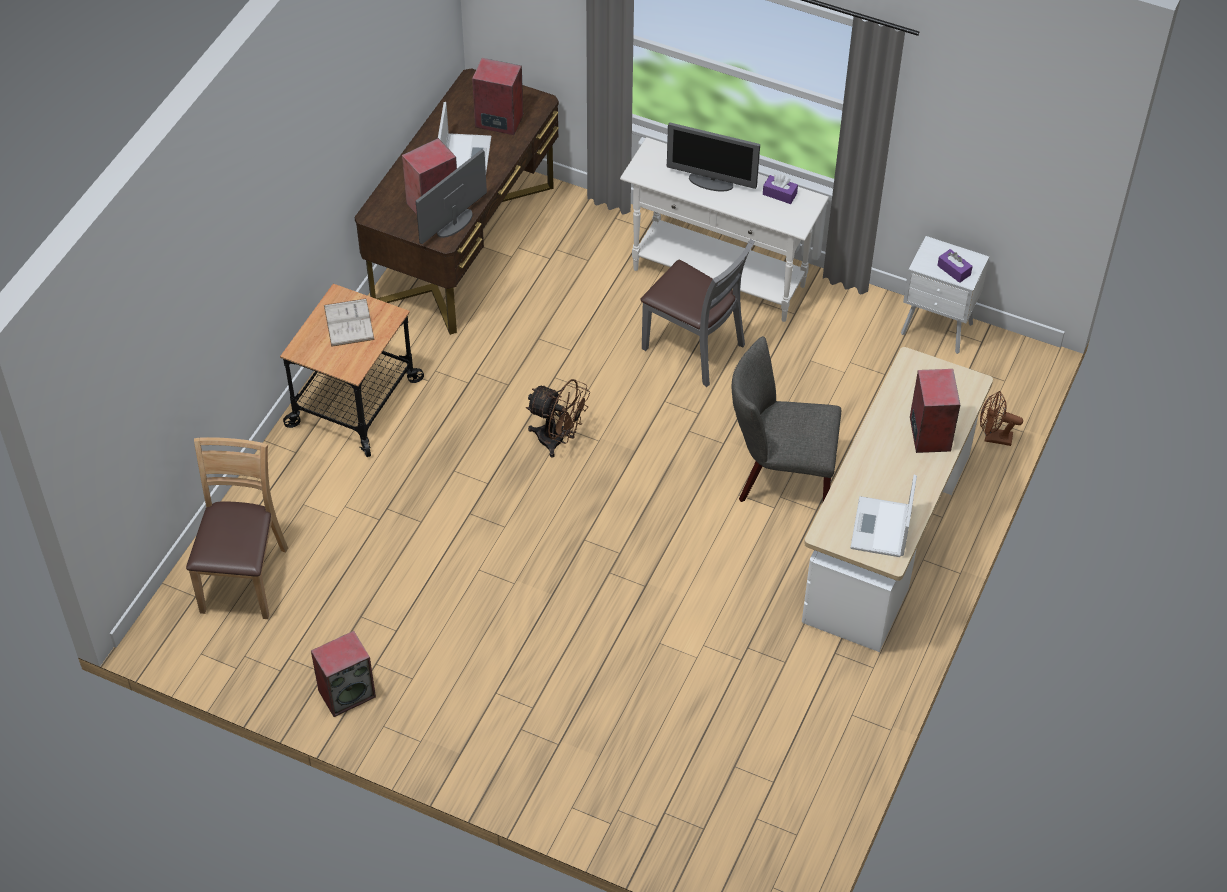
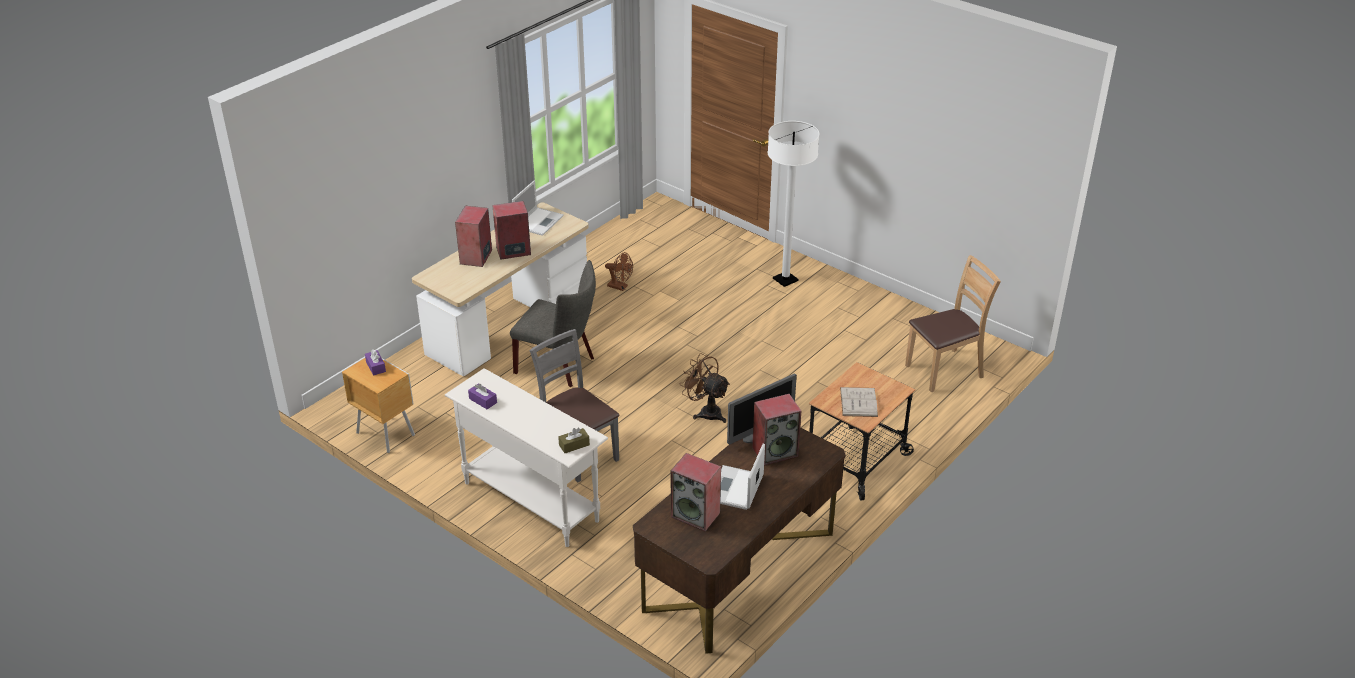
camera: 165 degrees left, 15 degrees down
(243, 578) = (944, 370): brown chair -> brown chair turned 135 degrees counterclockwise
(347, 693) = (879, 307): speaker -> speaker (513, 251)
(505, 726) = (785, 280): none -> white floor lamp
(651, 160) = (574, 445): none -> brown tissue box
(711, 182) = (533, 419): monitor -> none
(938, 330) = (385, 433): white nightstand -> brown nightstand
(993, 437) = (399, 363): brown fan -> brown fan (620, 287)

